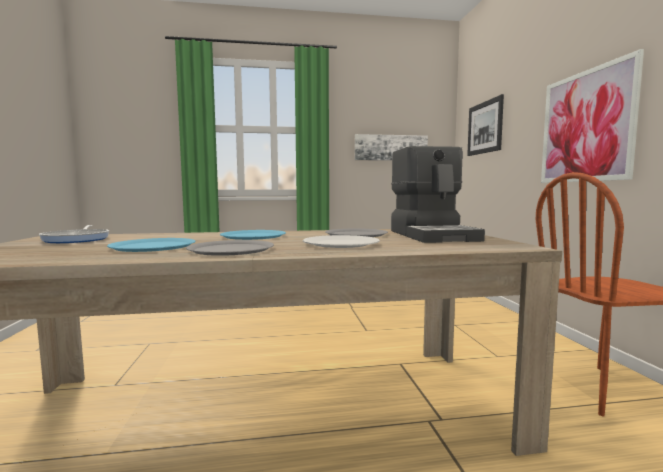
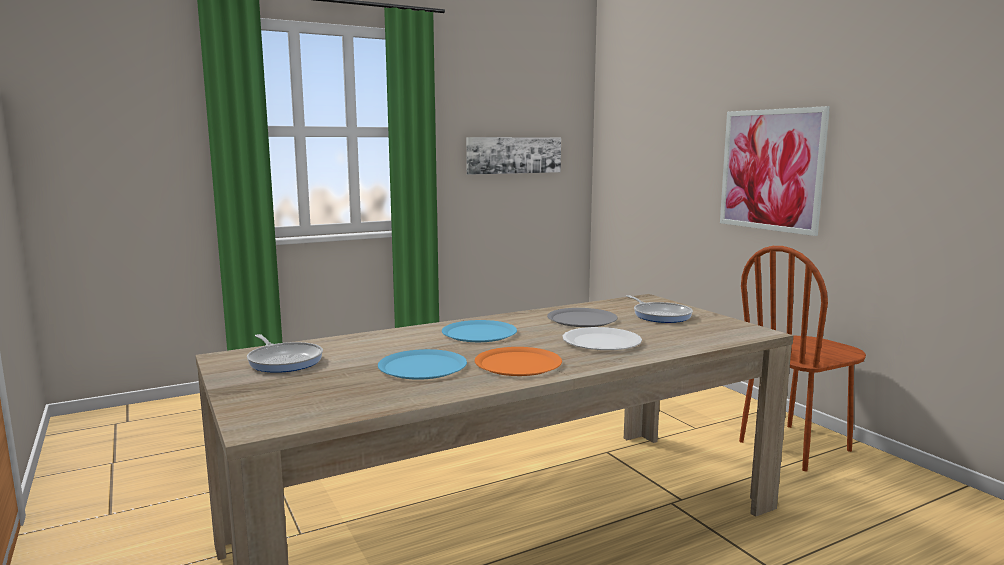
camera: 20 degrees left, 5 degrees up
(231, 249) = (518, 363): grey plate -> orange plate
(433, 235) = (660, 315): coffee machine -> frying pan
(484, 127) = (641, 138): picture -> none

